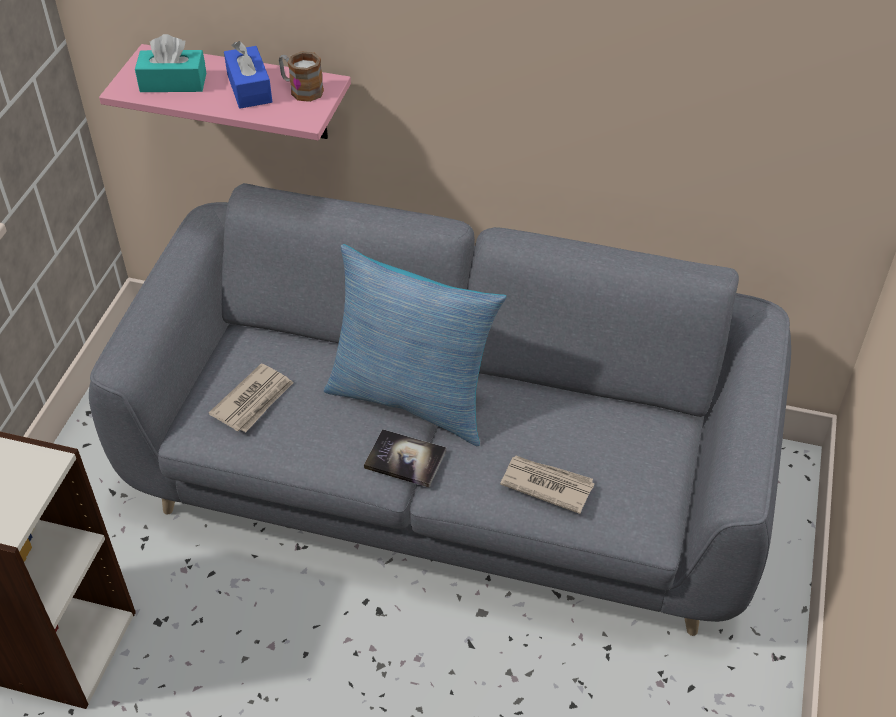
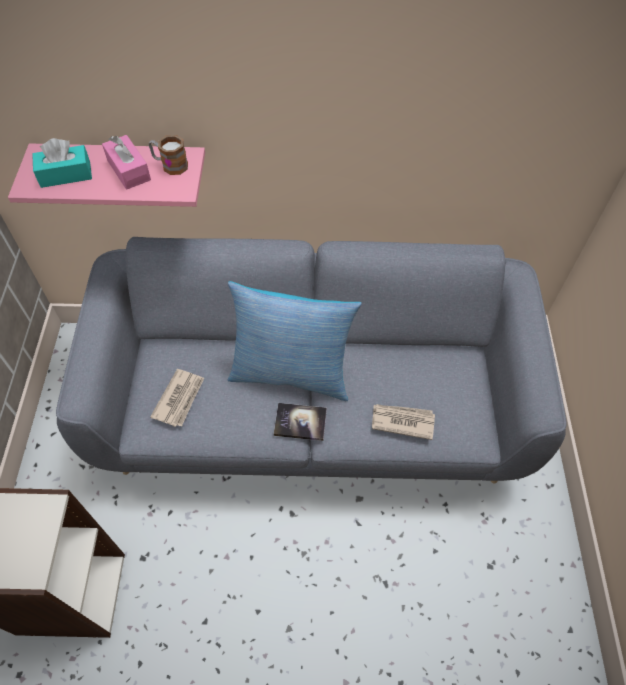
camera: 15 degrees left, 10 degrees up
(249, 88) = (129, 170): blue tissue box -> pink tissue box

